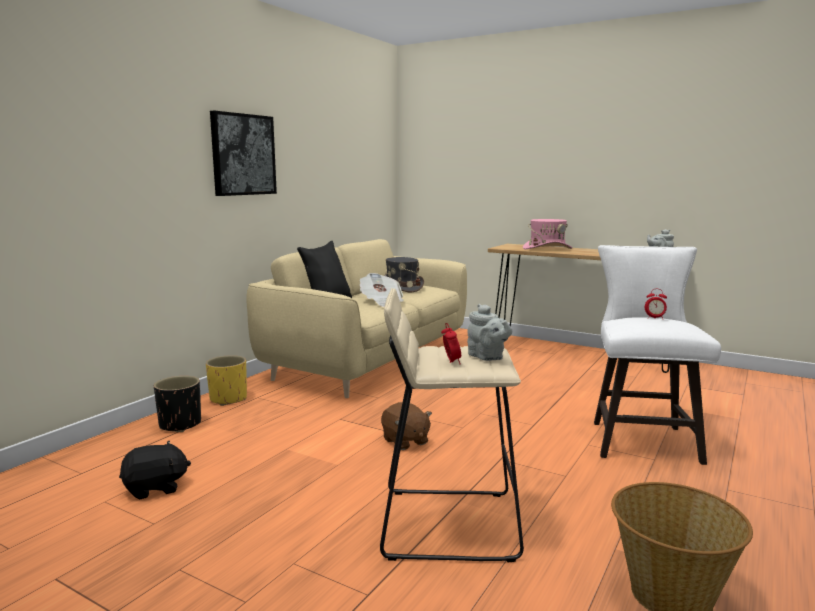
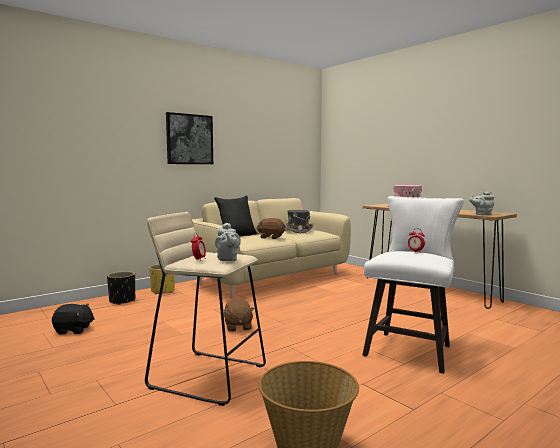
camera: 20 degrees right, 5 degrees down
(381, 302) = (271, 237): newspaper -> brown plush toy

